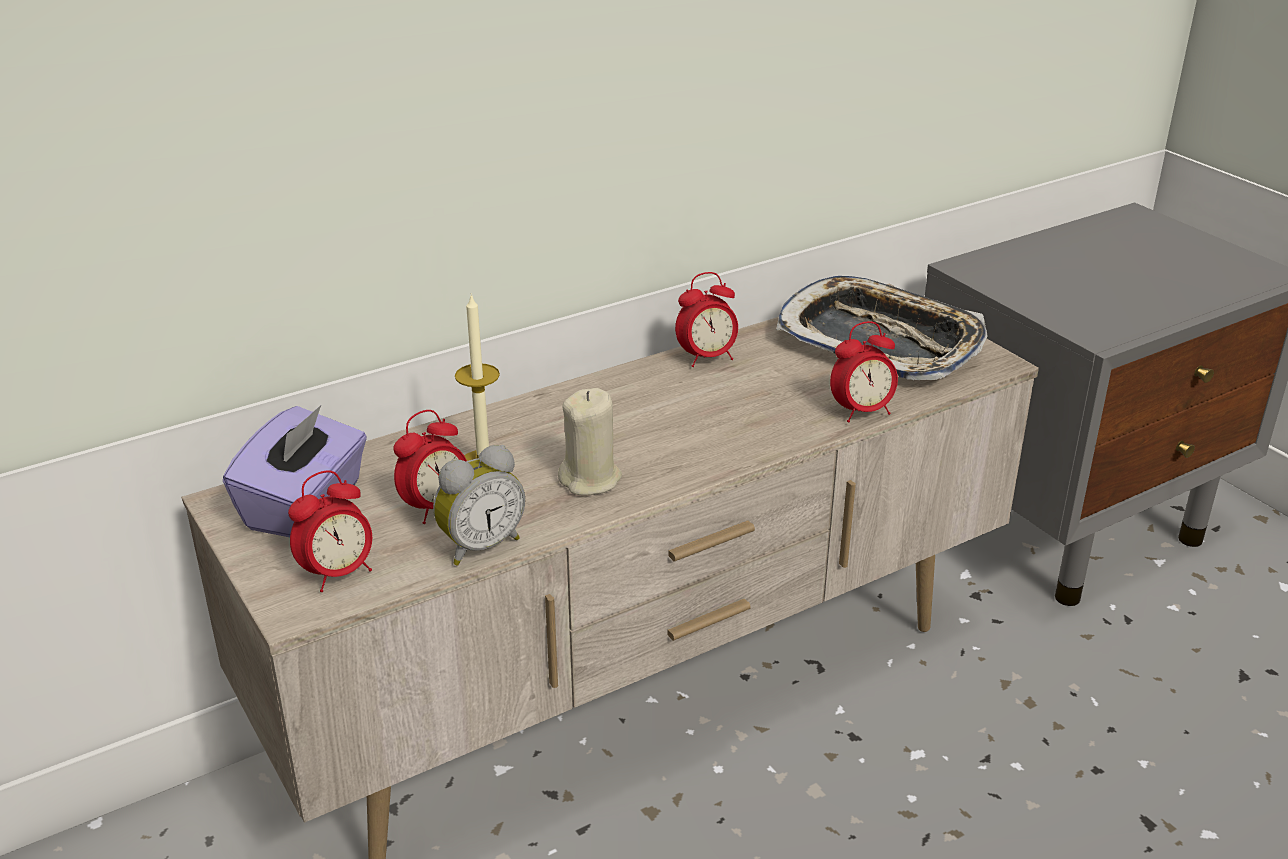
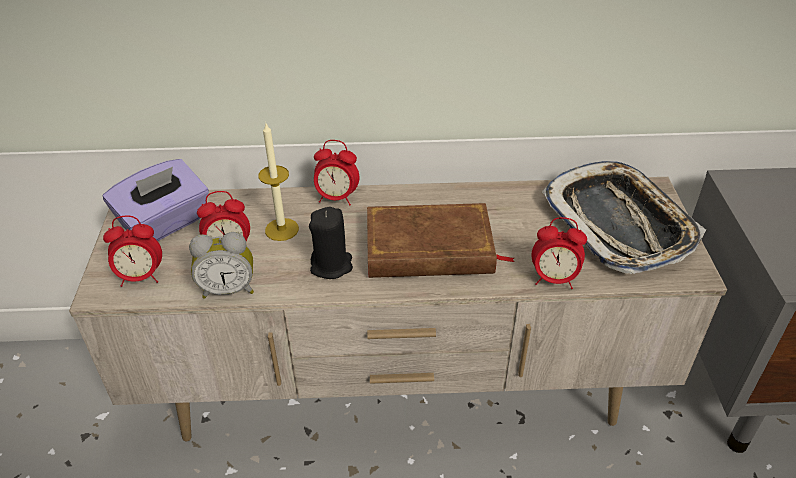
camera: 30 degrees right, 10 degrees up
(590, 479) = (331, 265): beige candle -> black candle
(694, 427) = (429, 249): none -> brown book
(707, 358) = (484, 197): alarm clock -> alarm clock (337, 198)

